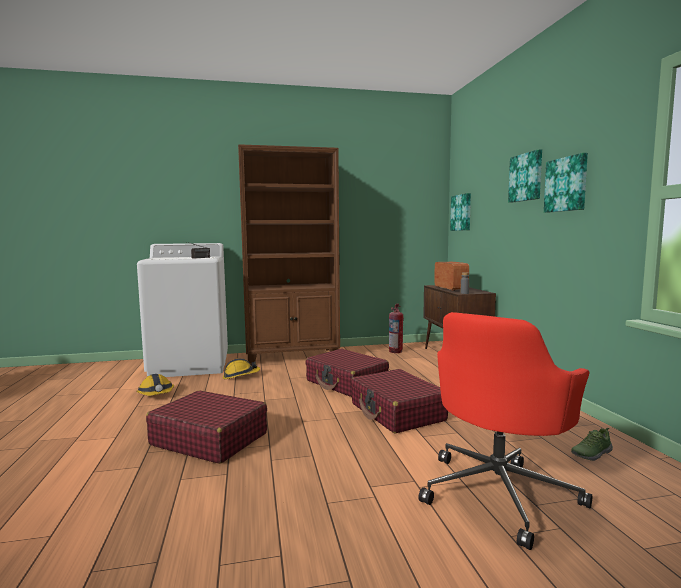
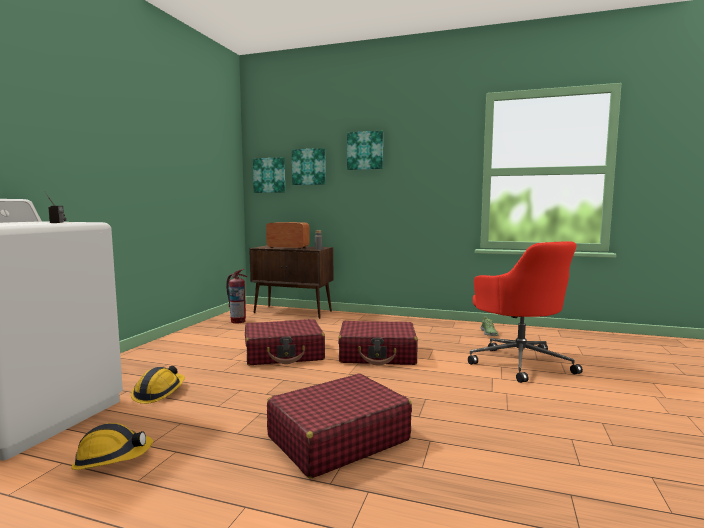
camera: 60 degrees left, 0 degrees up
(293, 356) = (152, 356): brown bookcase -> none
(566, 184) = (411, 160): picture -> picture (309, 167)

